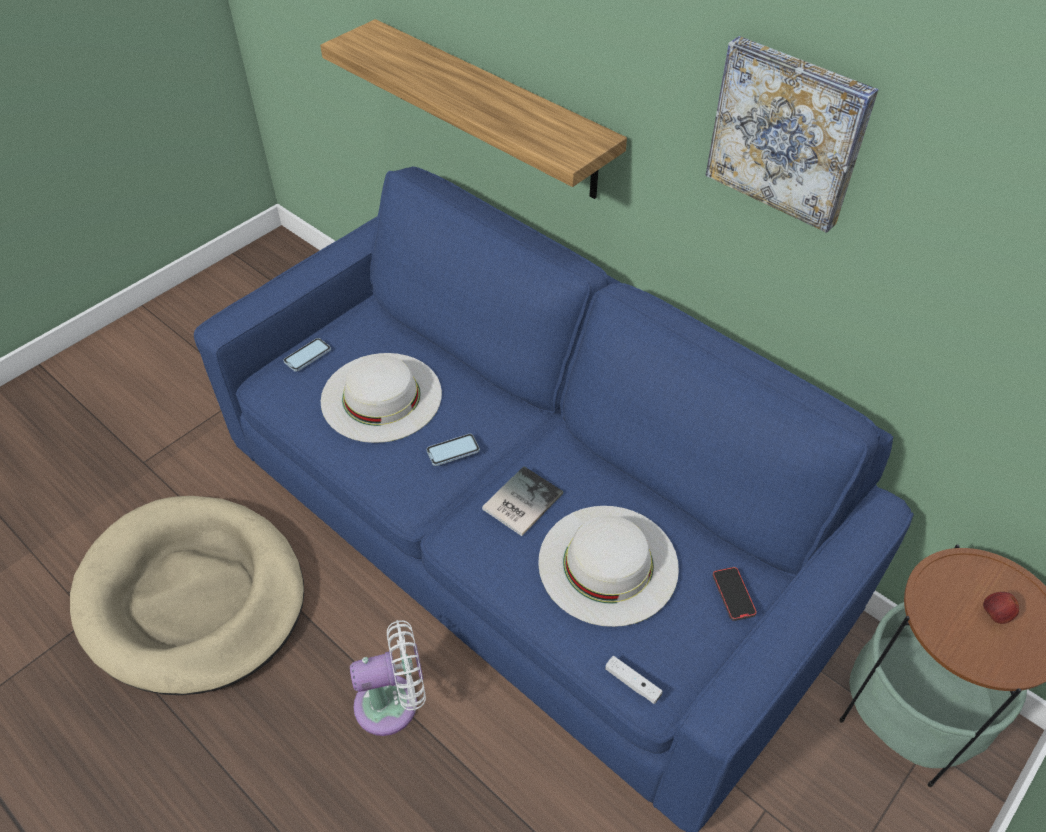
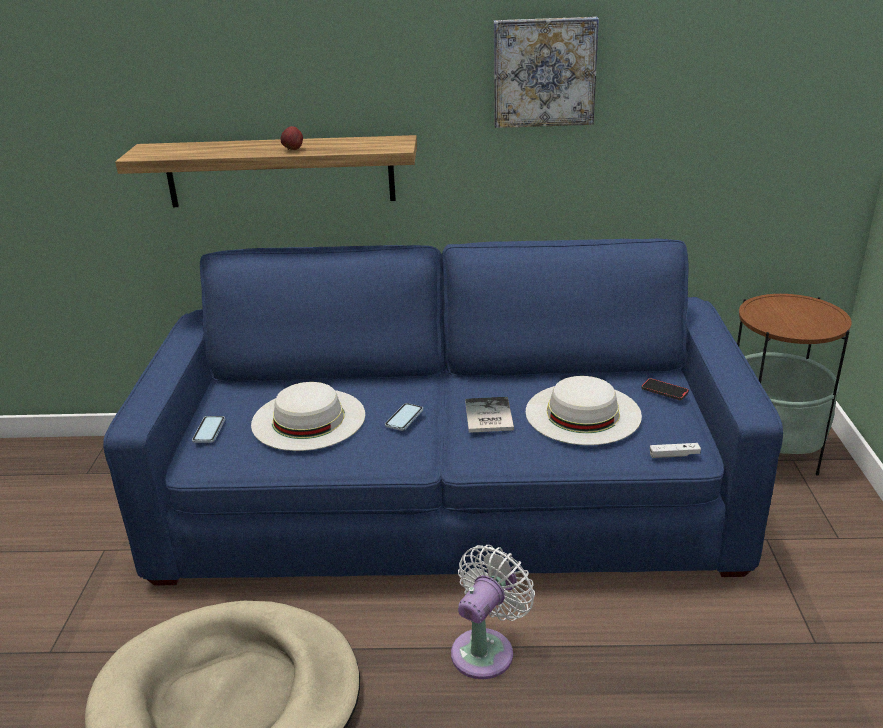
camera: 40 degrees left, 20 degrees down
(994, 615) = (797, 314): apple -> apple (293, 150)

